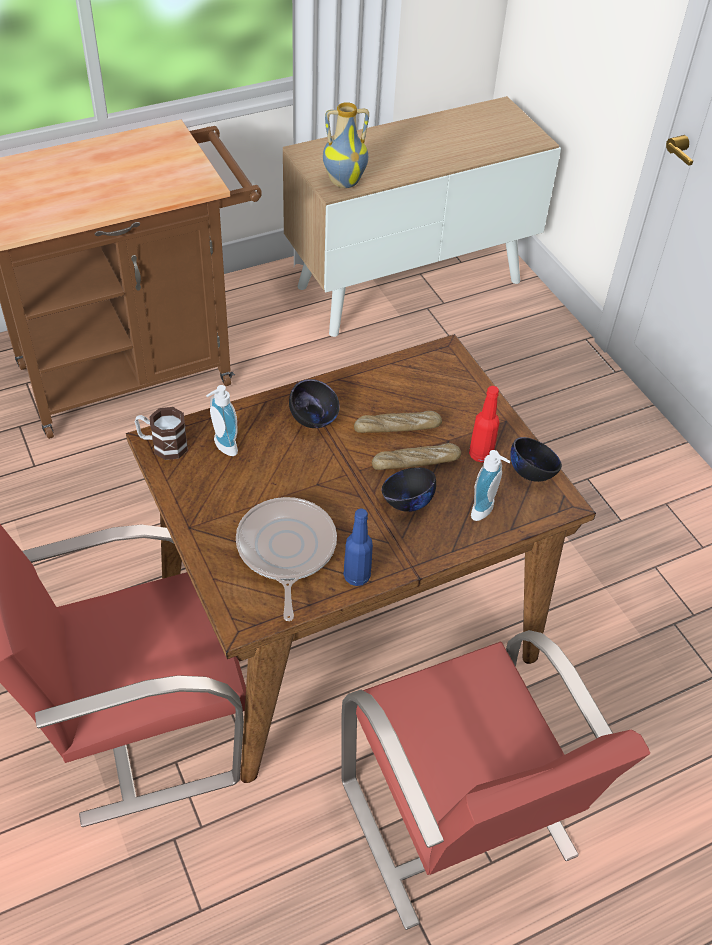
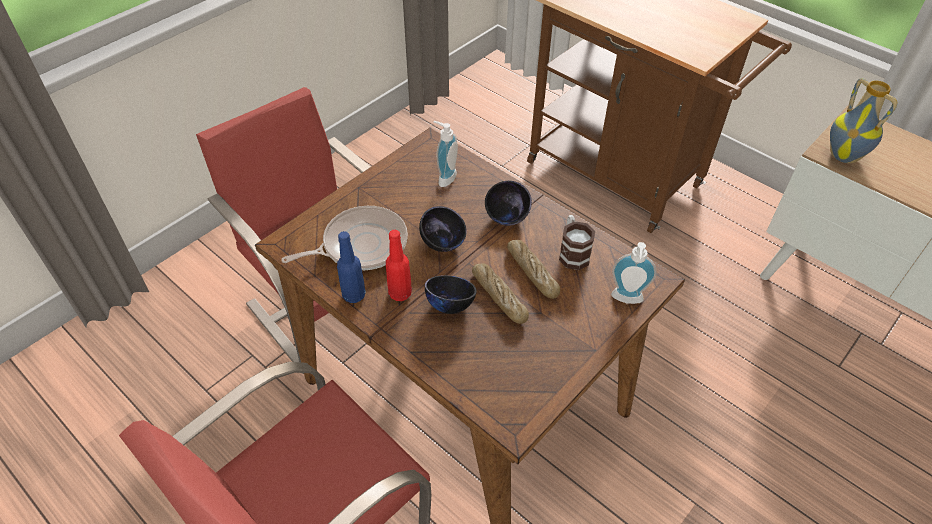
camera: 70 degrees right, 0 degrees up
(163, 445) = (428, 147): mug -> mug (572, 252)
(480, 454) = (538, 341): red bottle -> red bottle (400, 293)
(486, 511) = (469, 364): soap dispenser -> soap dispenser (626, 300)
(532, 472) = (540, 389): black bowl -> black bowl (443, 243)

